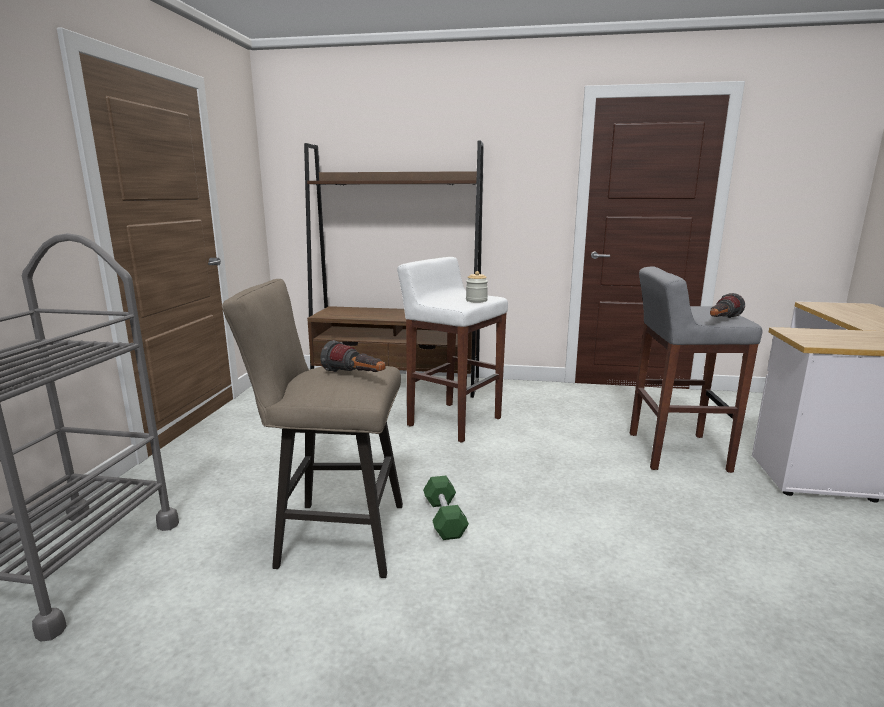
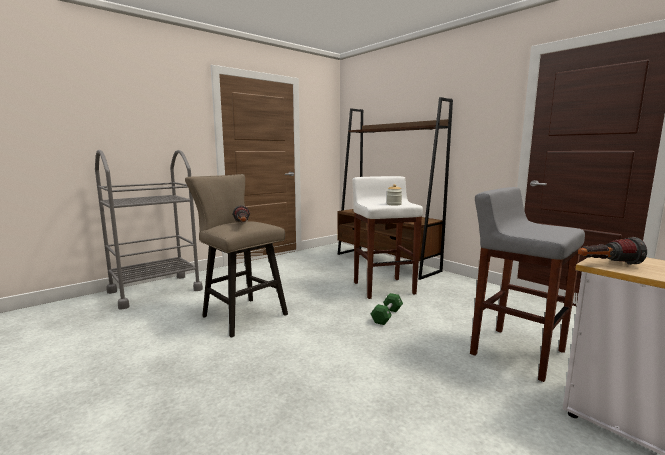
camera: 40 degrees right, 5 degrees down
(444, 518) = (296, 327): green dumbbell -> green dumbbell (387, 316)
(721, 321) = (531, 234): flashlight -> flashlight (606, 265)

